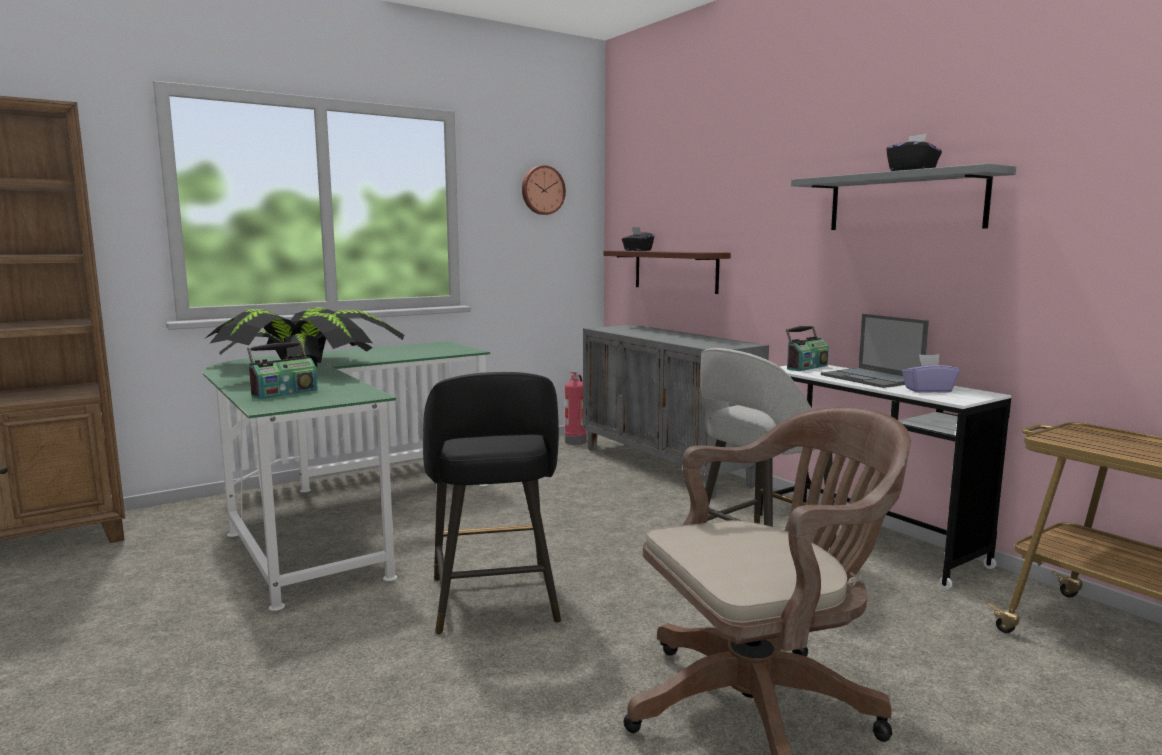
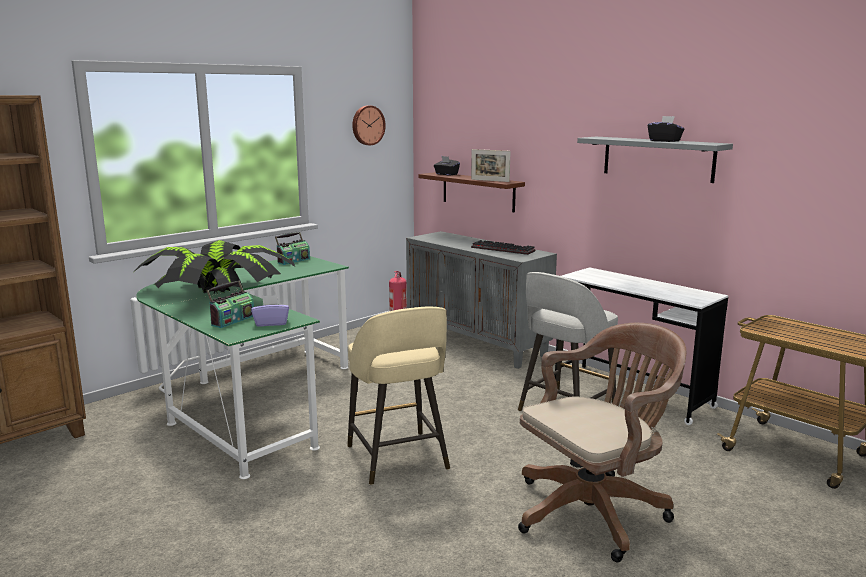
camera: 10 degrees left, 5 degrees up
(494, 602) = (398, 459): black stool -> beige stool
(685, 251) = (490, 180): none -> picture frame
(700, 340) = (504, 249): none -> keyboard
(806, 367) = (588, 273): radio -> radio (293, 261)
(872, 378) = (636, 283): laptop -> none
(928, 390) = (676, 293): purple tissue box -> purple tissue box (271, 323)

